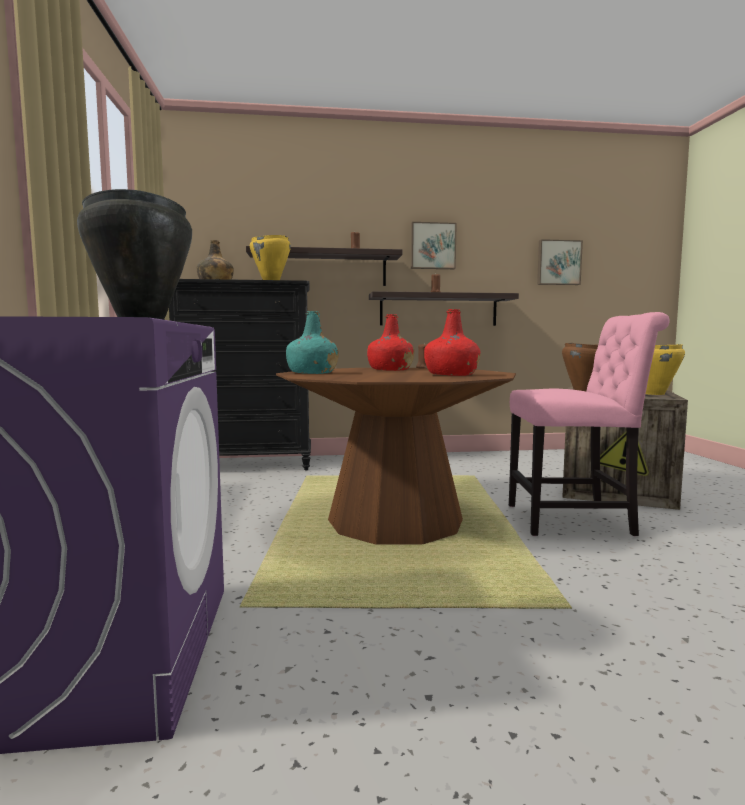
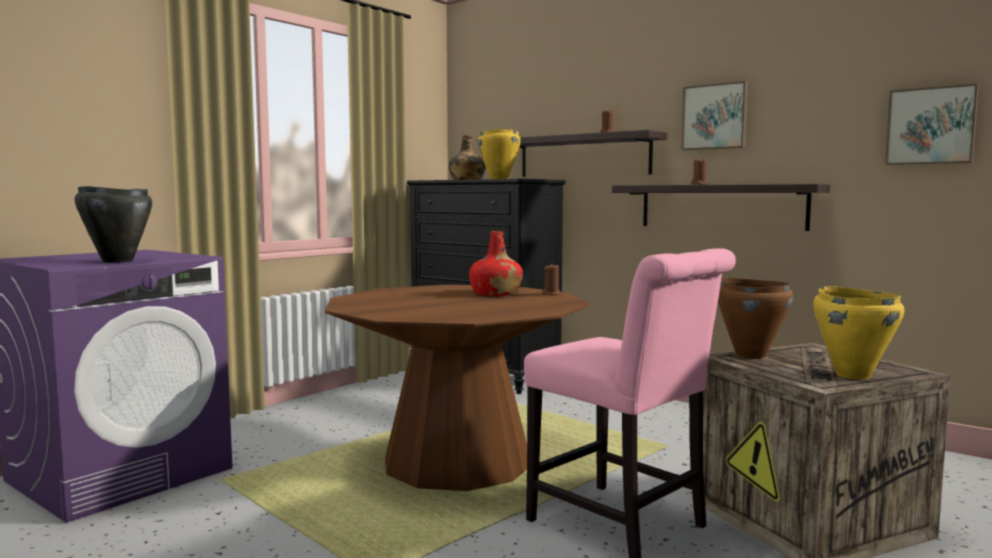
camera: 45 degrees right, 0 degrees up
(312, 373) = (397, 292): turquoise bottle -> none
(451, 375) = (466, 310): red bottle -> none

